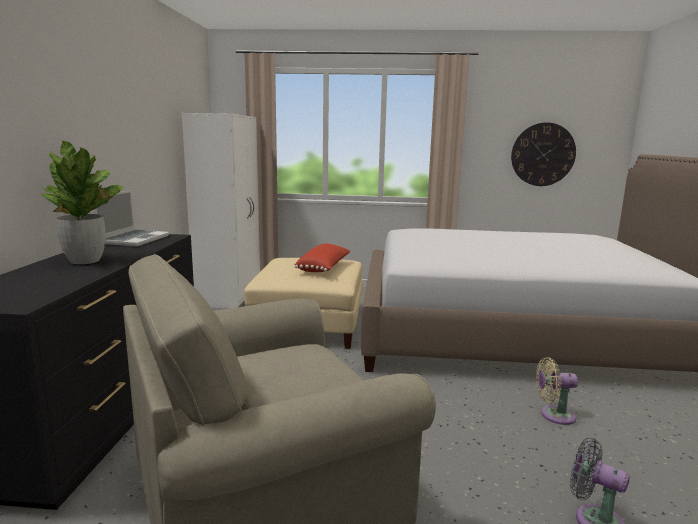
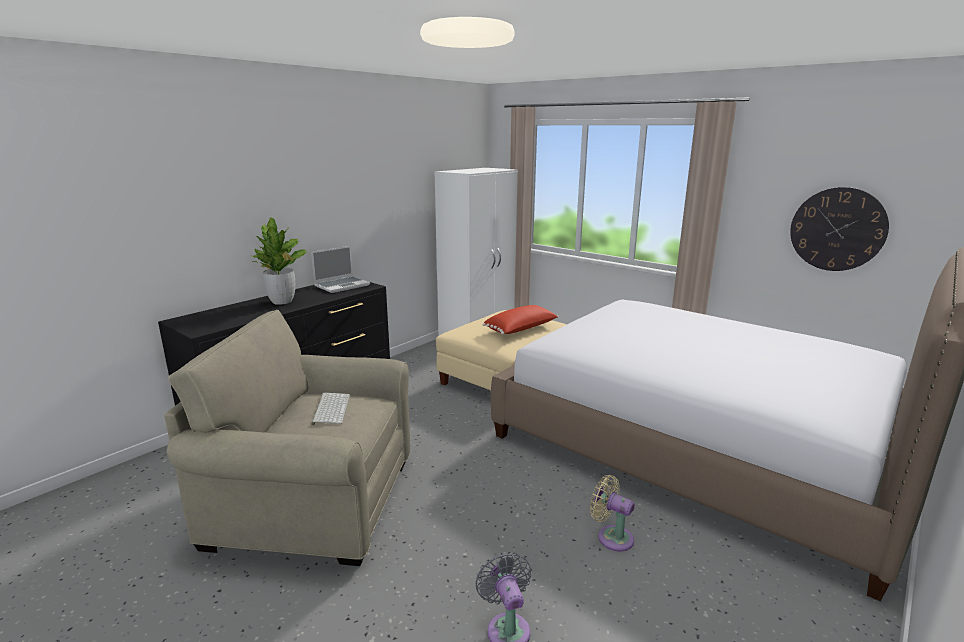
camera: 35 degrees right, 5 degrees up
(285, 364) = (330, 408): none -> keyboard

